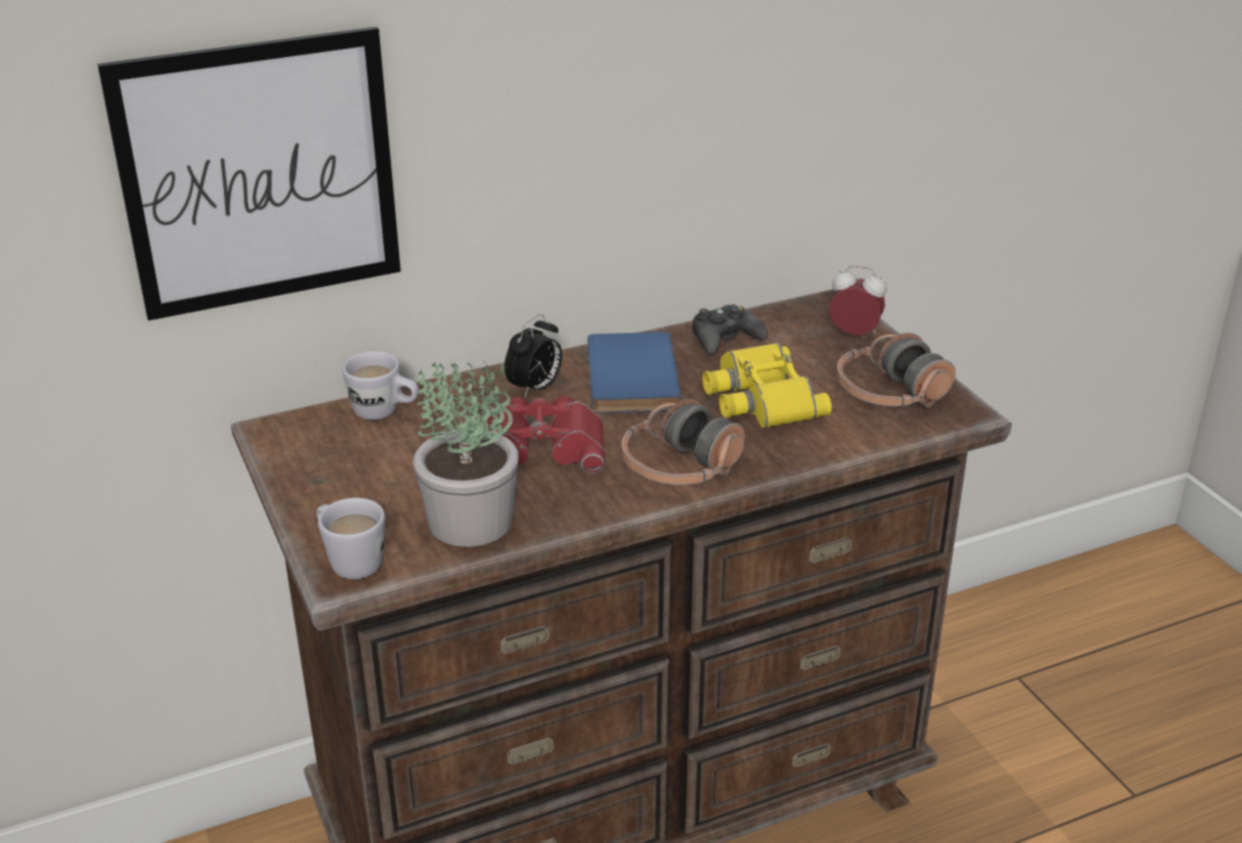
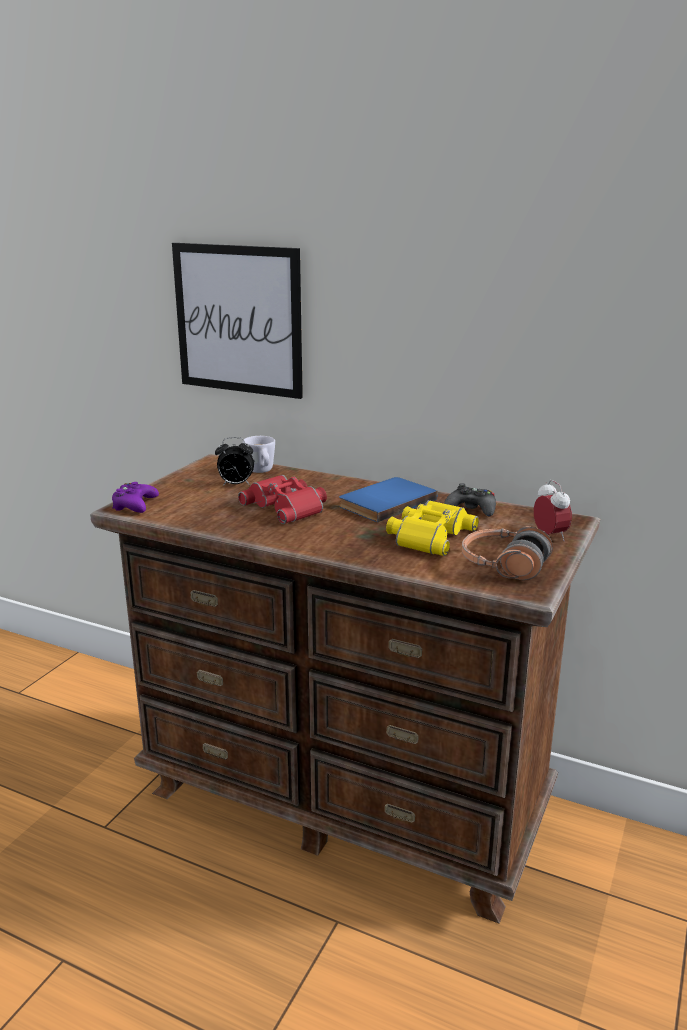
camera: 50 degrees right, 10 degrees down
(350, 561) = (135, 505): white mug -> purple game controller
(471, 522) = (199, 515): potted plant -> none
(535, 389) = (336, 489): alarm clock -> alarm clock (235, 485)
(681, 468) = (322, 540): headphones -> none

